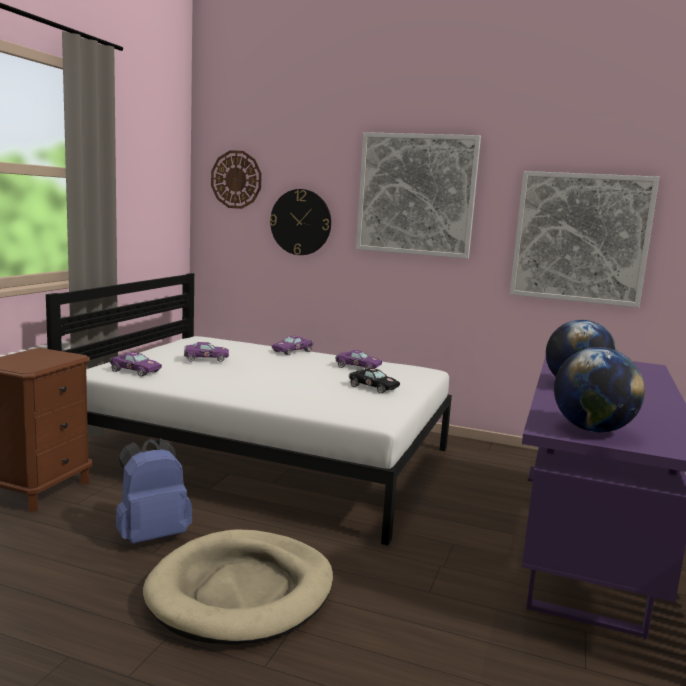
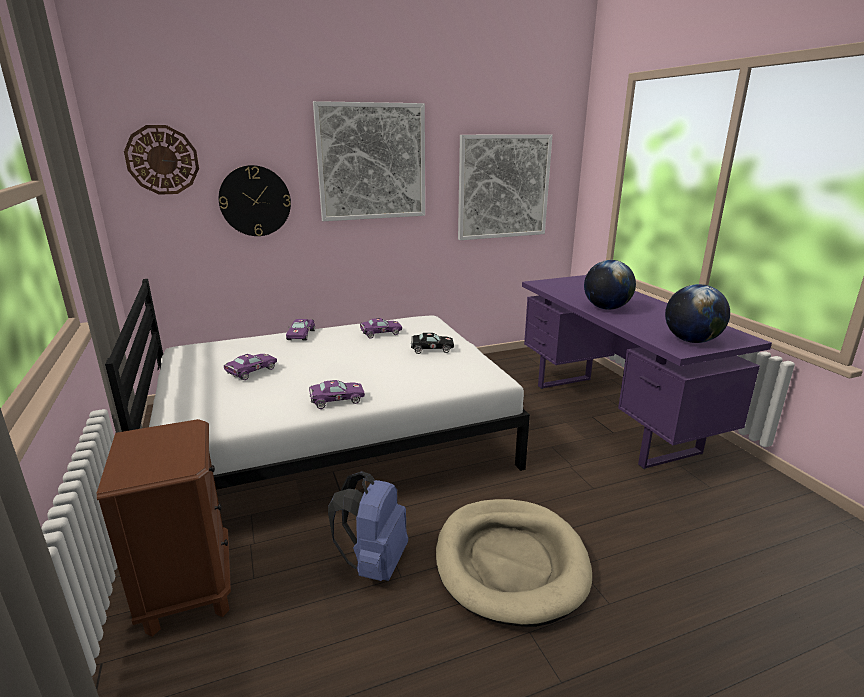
camera: 40 degrees left, 10 degrees up
(134, 371) = (215, 413): purple toy car -> purple toy car (334, 400)

